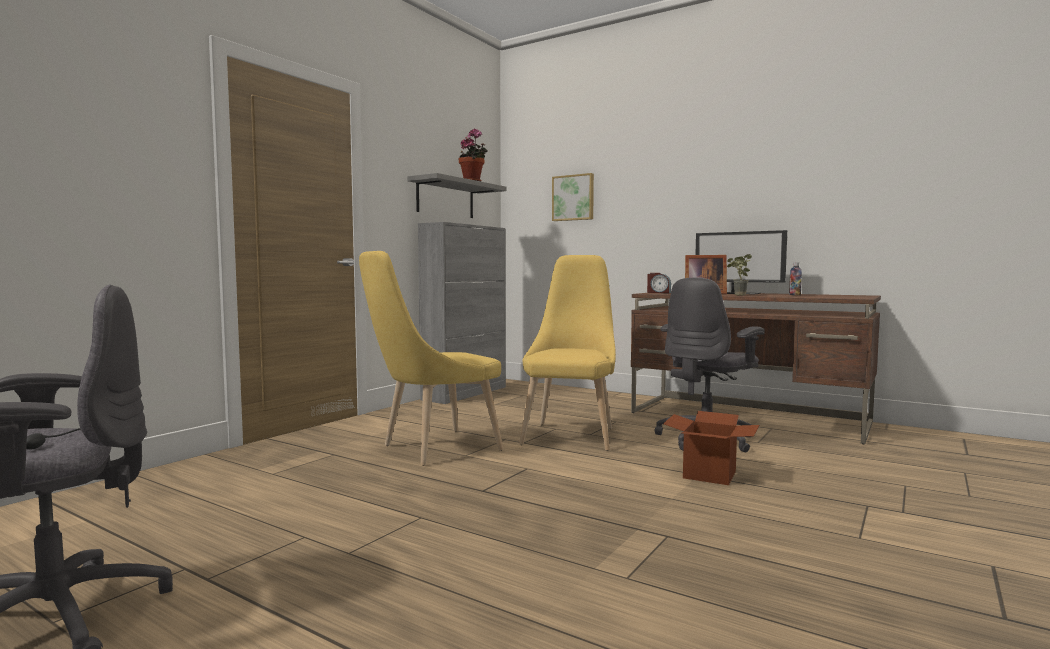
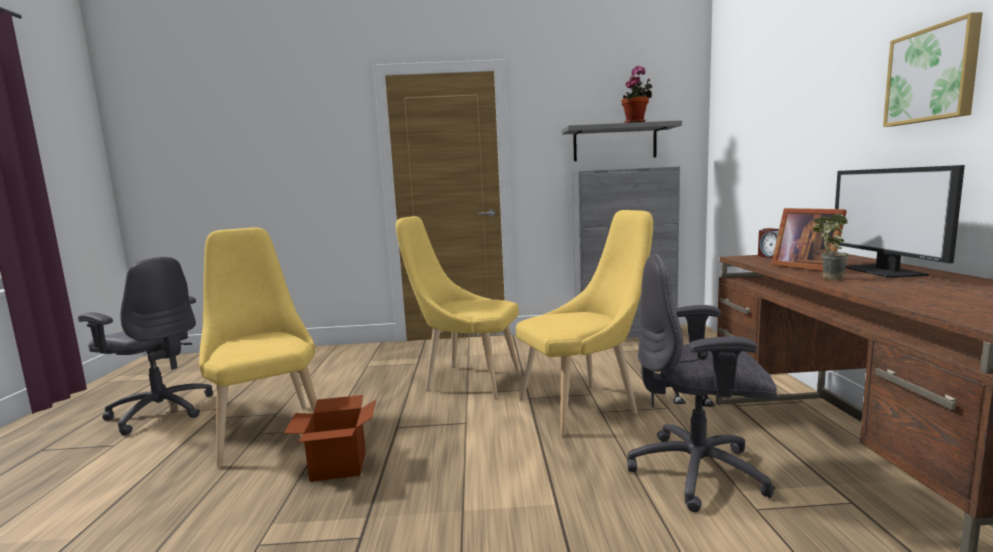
camera: 55 degrees right, 5 degrees up
(348, 546) = (268, 429): none -> yellow chair
(573, 198) = (758, 123): picture -> picture (933, 75)
(709, 474) = (566, 510): cardboard box -> cardboard box (339, 465)
(794, 295) = (953, 290): bottle -> none

